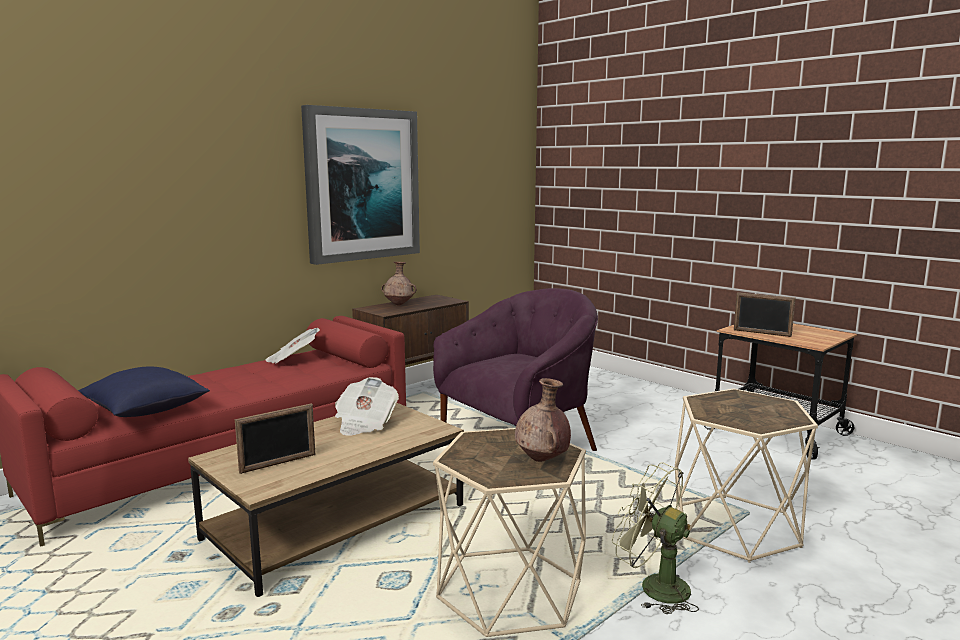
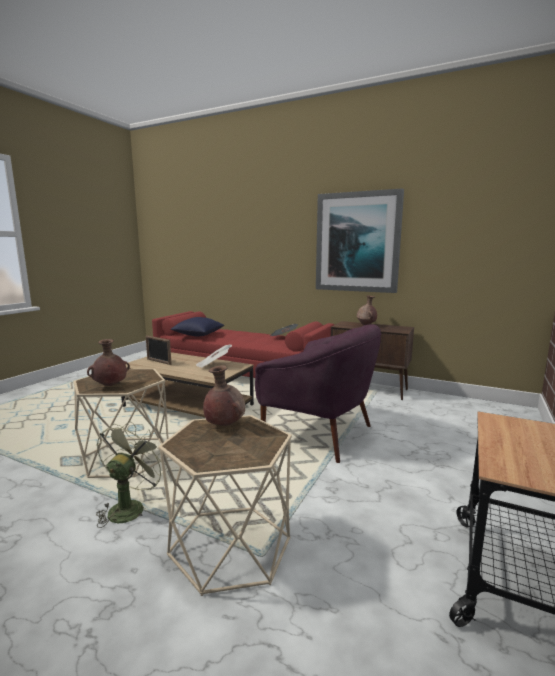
camera: 70 degrees right, 0 degrees up
(711, 407) = (224, 425): none -> brown vase
(762, 333) = (506, 435): picture frame -> none

